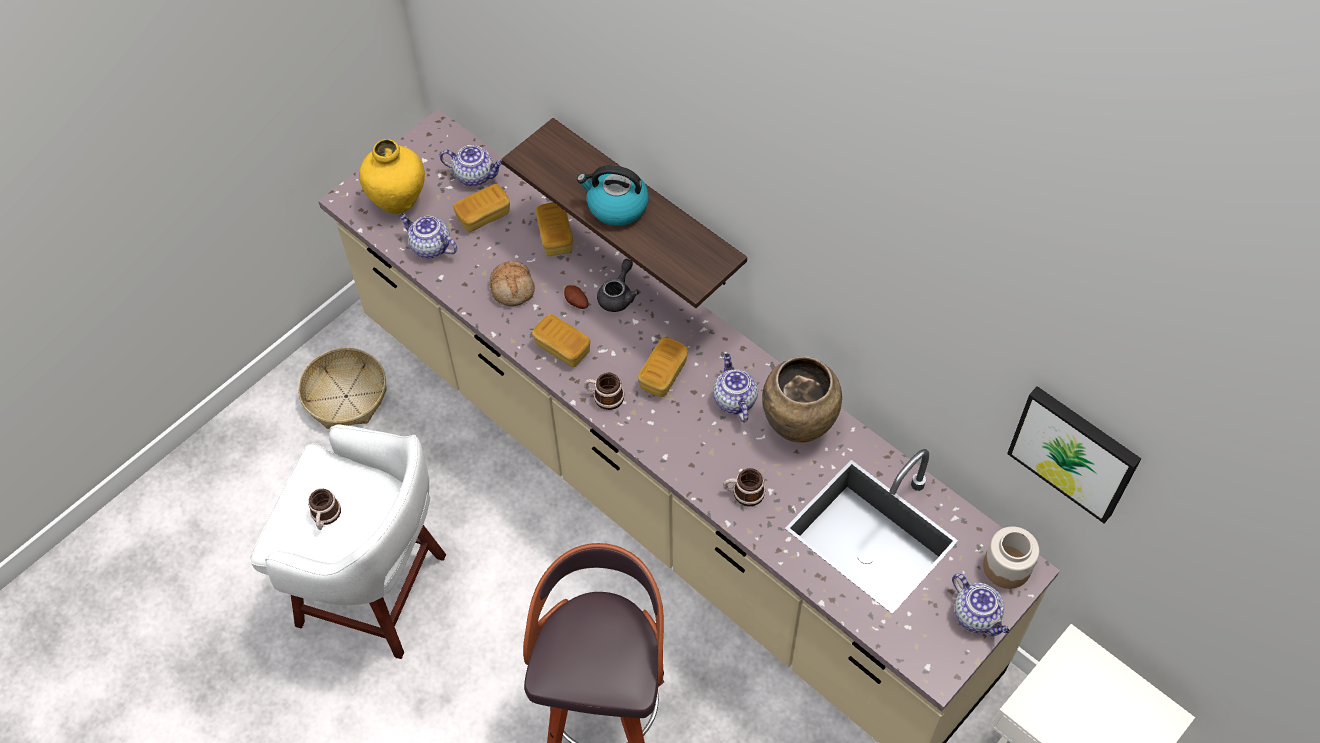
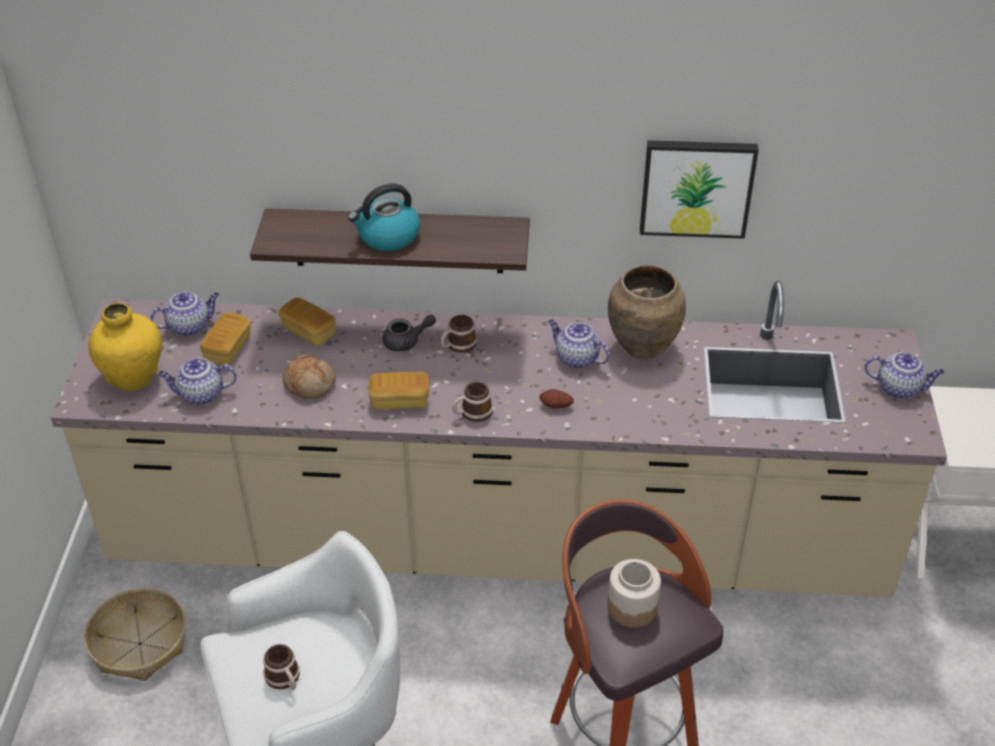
camera: 40 degrees left, 15 degrees down
(576, 302) = (376, 365): potato -> potato (556, 406)
(618, 295) = (407, 342): grey teapot -> grey teapot turned 90 degrees clockwise
(663, 375) = (503, 373): bread -> none
(743, 493) = (653, 412): mug -> mug (457, 345)
(1007, 566) = (881, 348): jar -> jar (632, 607)
(1074, 451) = (914, 184): picture -> picture (696, 187)

